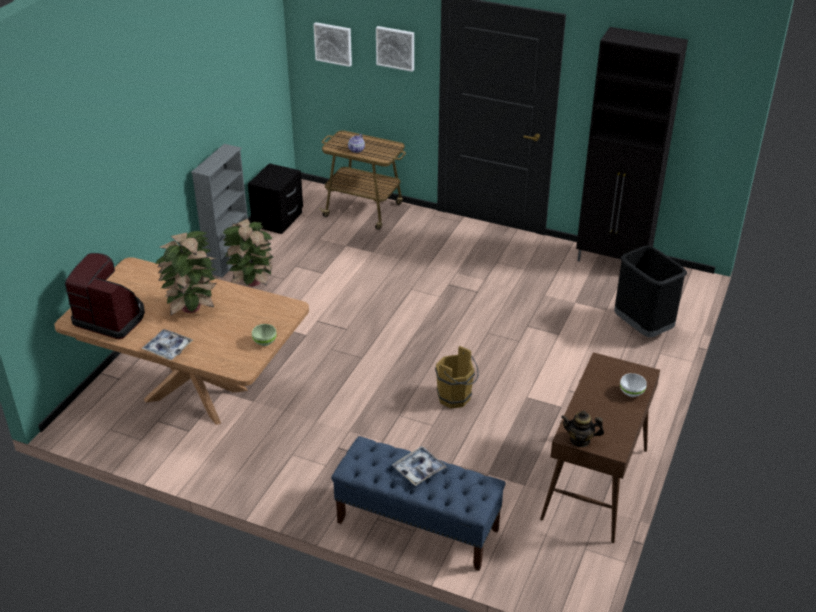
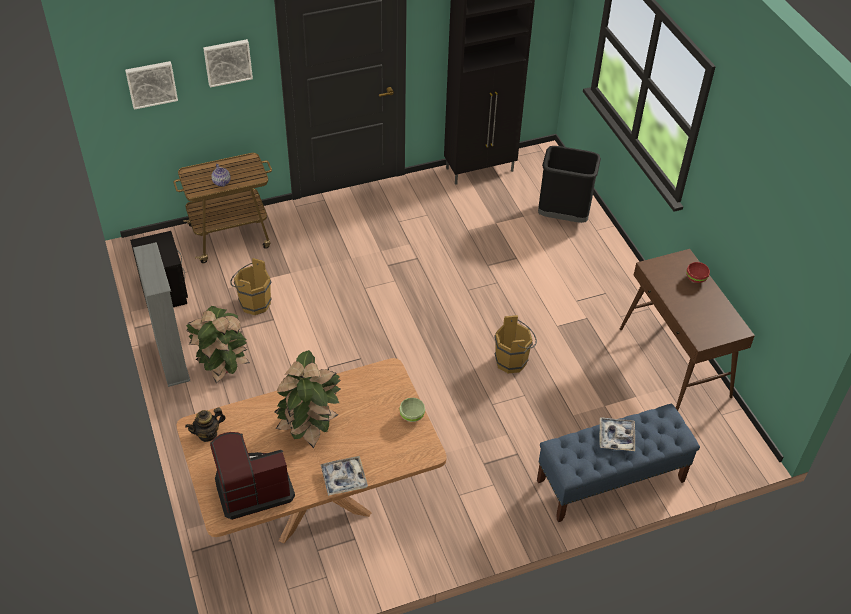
camera: 45 degrees left, 10 degrees up
(323, 256) = (253, 303): none -> brown bucket
(580, 440) = (712, 338): teapot -> teapot (208, 434)
(631, 392) = (695, 278): white bowl -> red bowl

